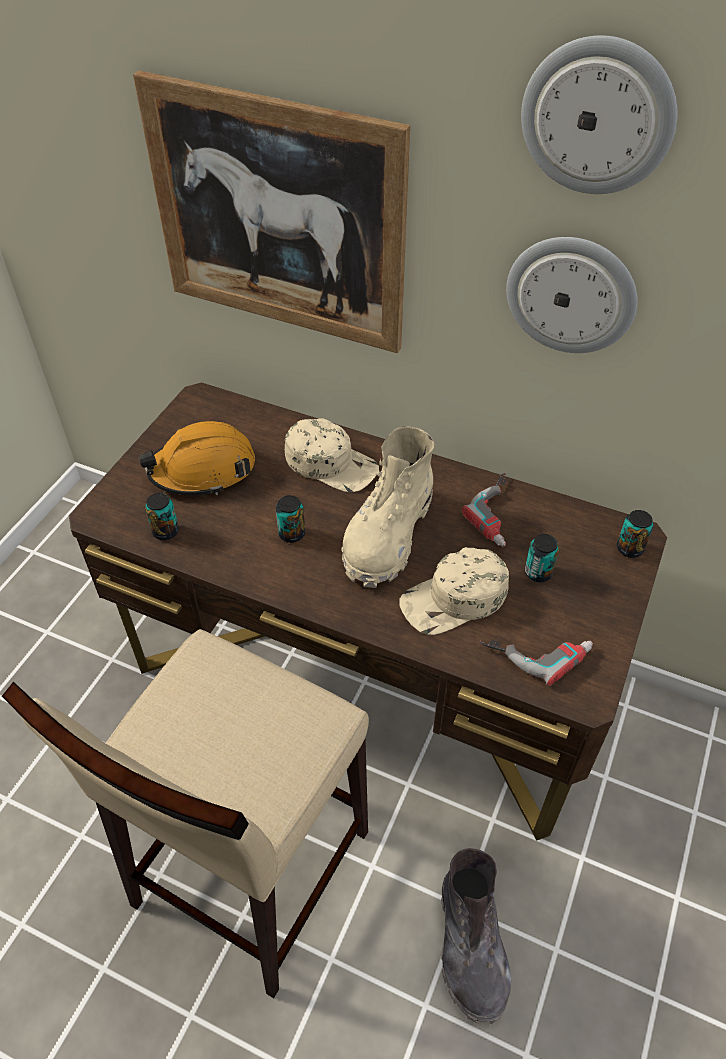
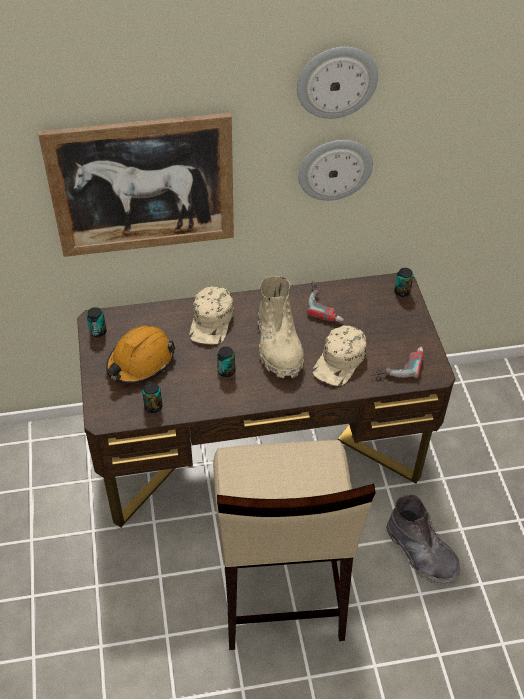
camera: 35 degrees left, 0 degrees up
(331, 463) = (212, 321): beige cap -> beige cap turned 105 degrees clockwise
(538, 573) = (369, 326): can -> can (98, 332)

